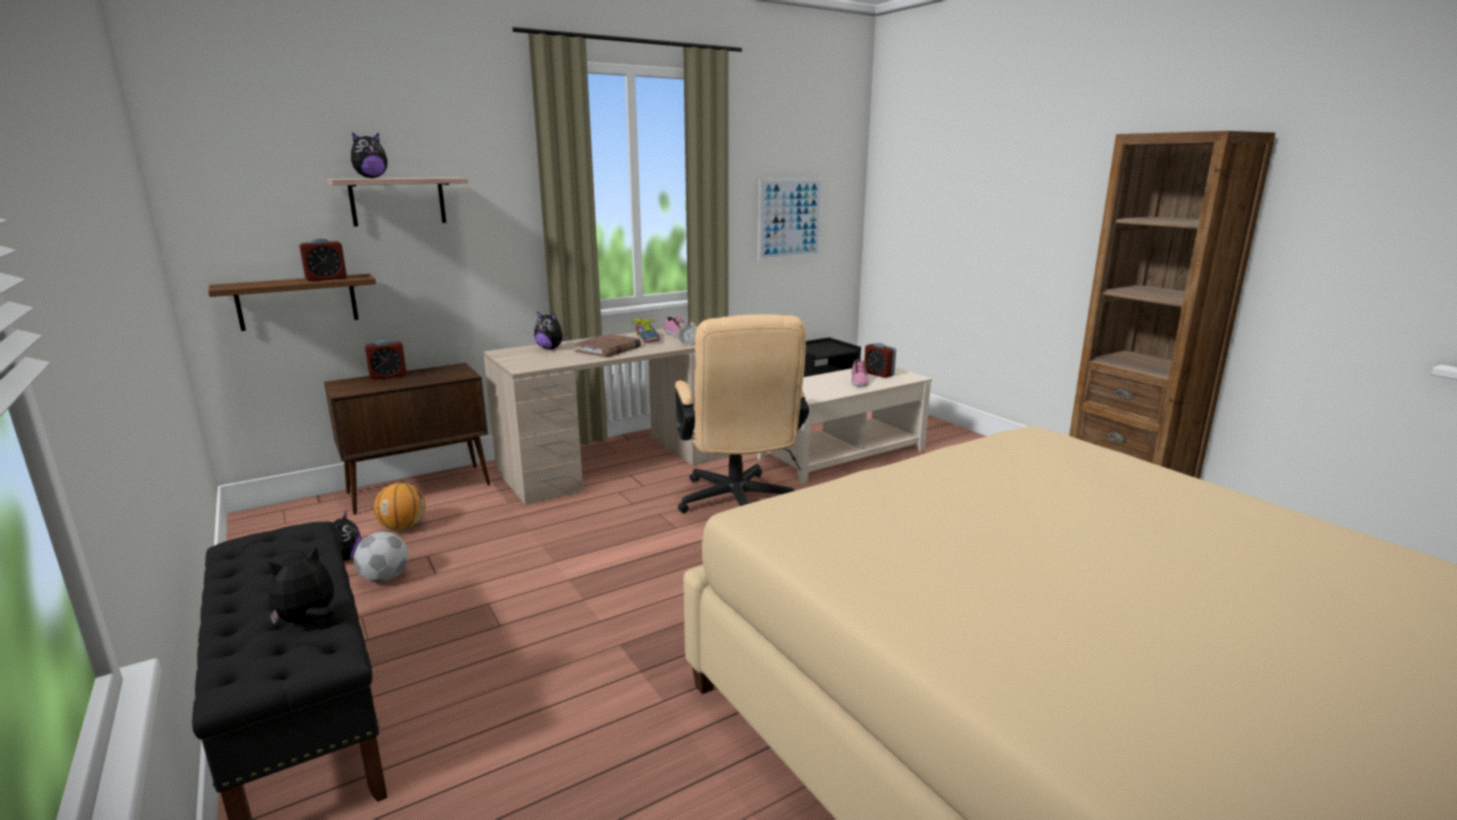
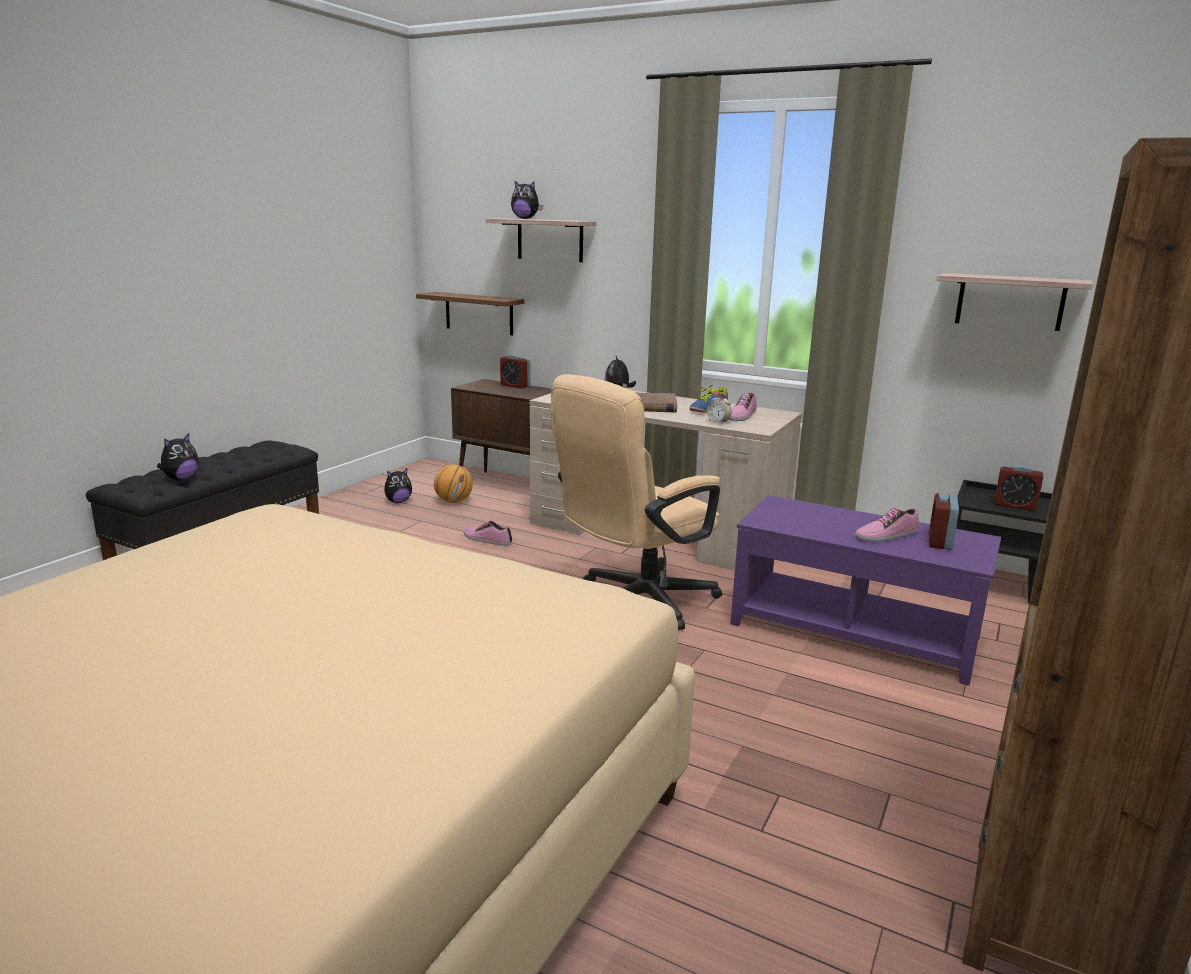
camera: 60 degrees right, 0 degrees up
(308, 620) = (181, 479): plush toy -> plush toy turned 105 degrees clockwise
(326, 279) = (486, 297): alarm clock -> alarm clock (1014, 505)
(384, 578) = (382, 520): football -> none
(532, 532) = (488, 539): none -> shoe
(790, 219) = (1010, 301): picture -> shelf
(842, 454) = (853, 630): beige coffee table -> purple coffee table

